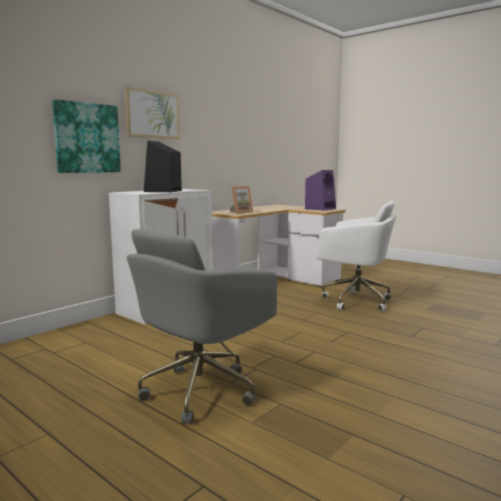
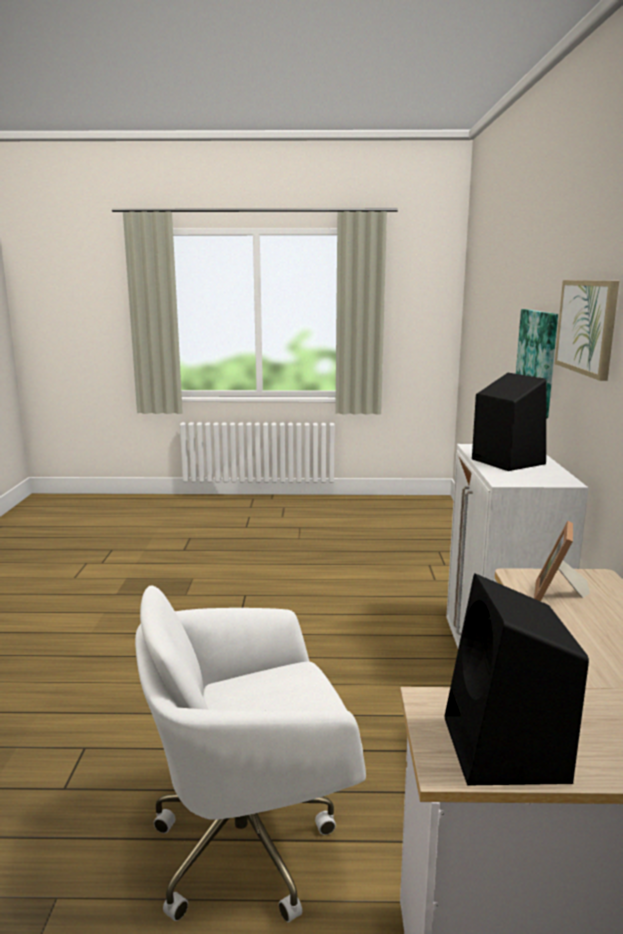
camera: 140 degrees right, 5 degrees up
(203, 390) = (255, 583): grey office chair -> none
(320, 208) = (506, 751): purple speaker -> black speaker

